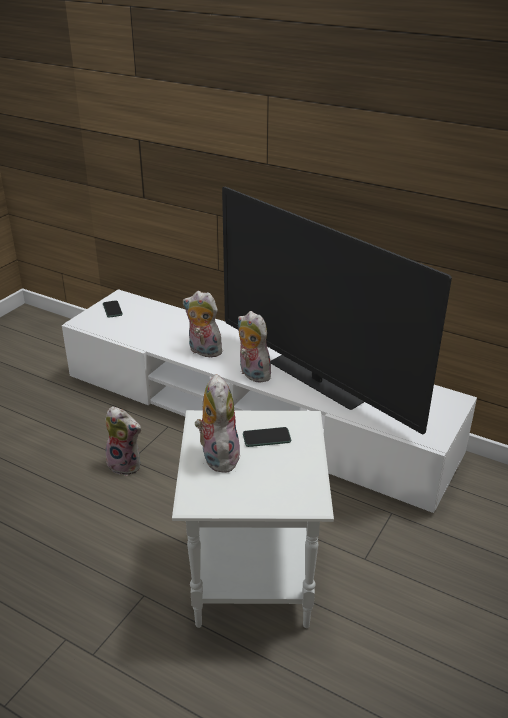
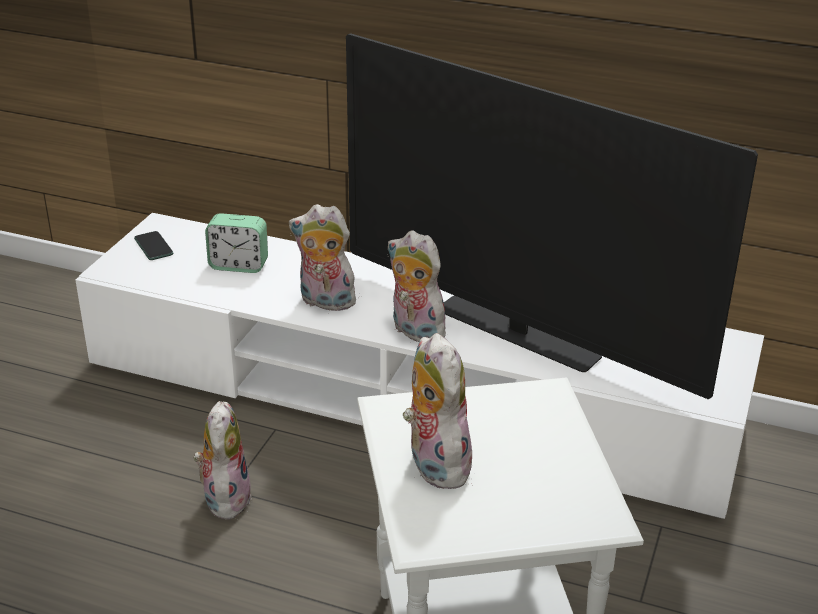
camera: 10 degrees left, 0 degrees up
(126, 464) = (225, 497): plush toy -> plush toy turned 105 degrees counterclockwise
(159, 324) = (238, 265): none -> alarm clock
(266, 438) = (500, 427): phone -> none

